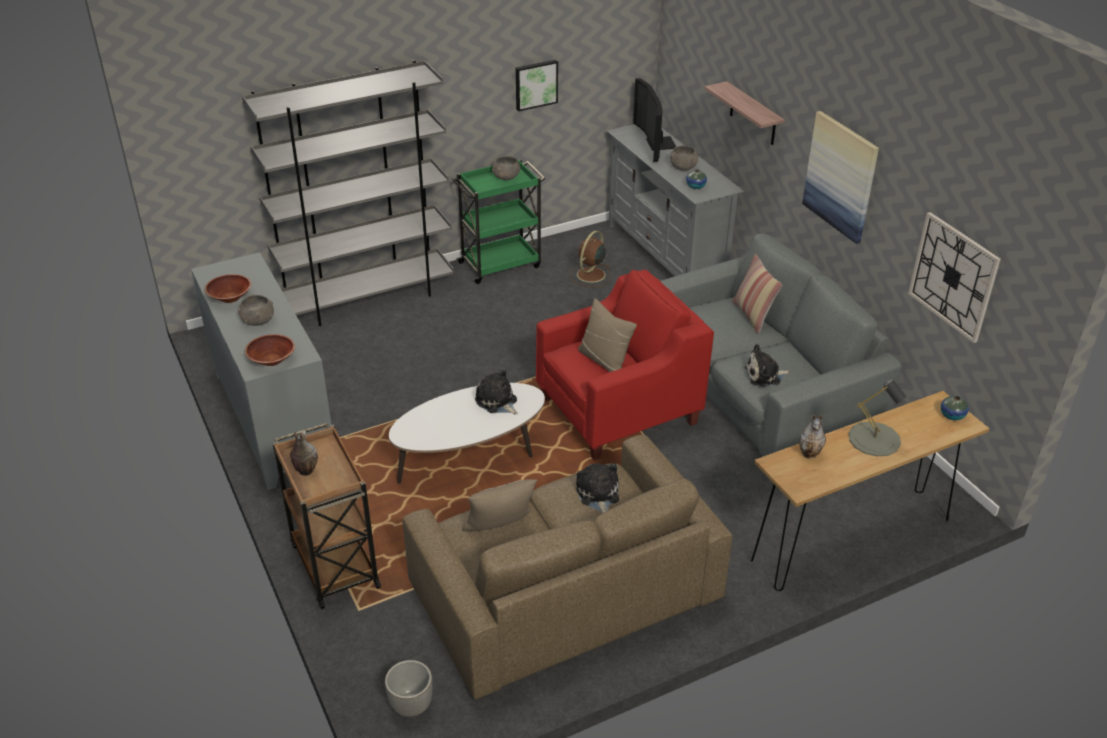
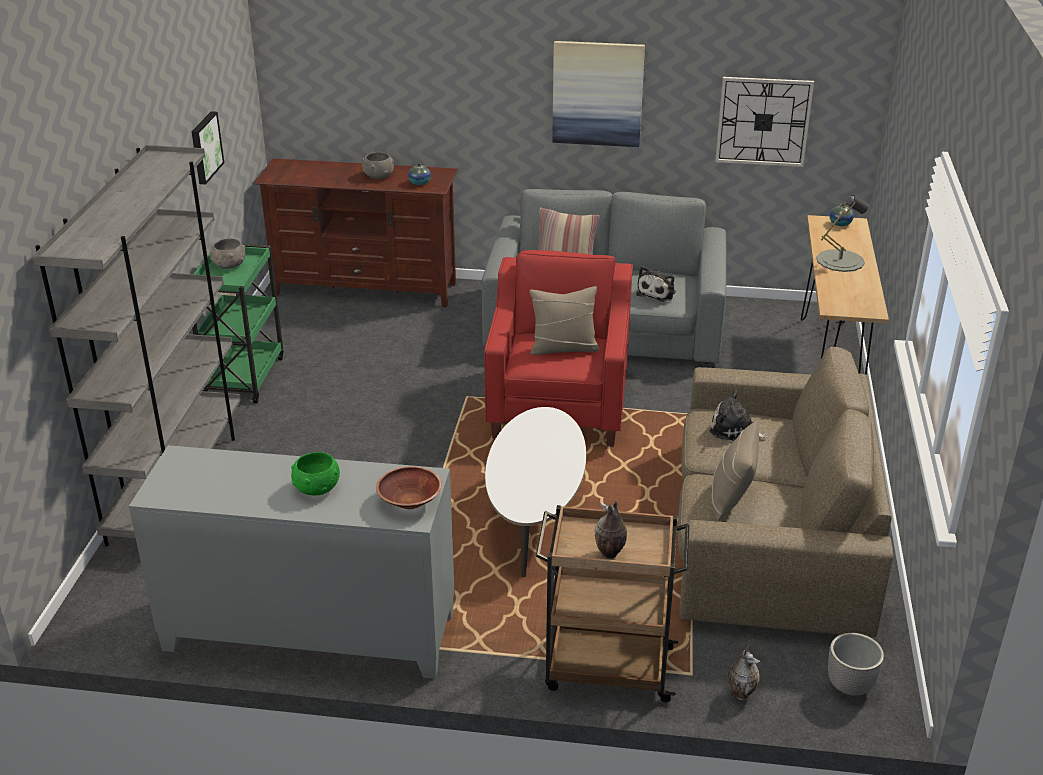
camera: 55 degrees left, 5 degrees down
(230, 298) = (239, 494): brown bowl -> none
(257, 320) = (316, 488): grey bowl -> green bowl
(497, 402) = (535, 436): plush toy -> none
(590, 275) = (338, 337): brown fan -> none
(656, 144) = (318, 171): television -> none
(666, 256) = (366, 289): grey tv stand -> brown tv stand
(753, 114) = (448, 85): shelf -> none
(810, 454) = (835, 291): vase -> vase (741, 693)

